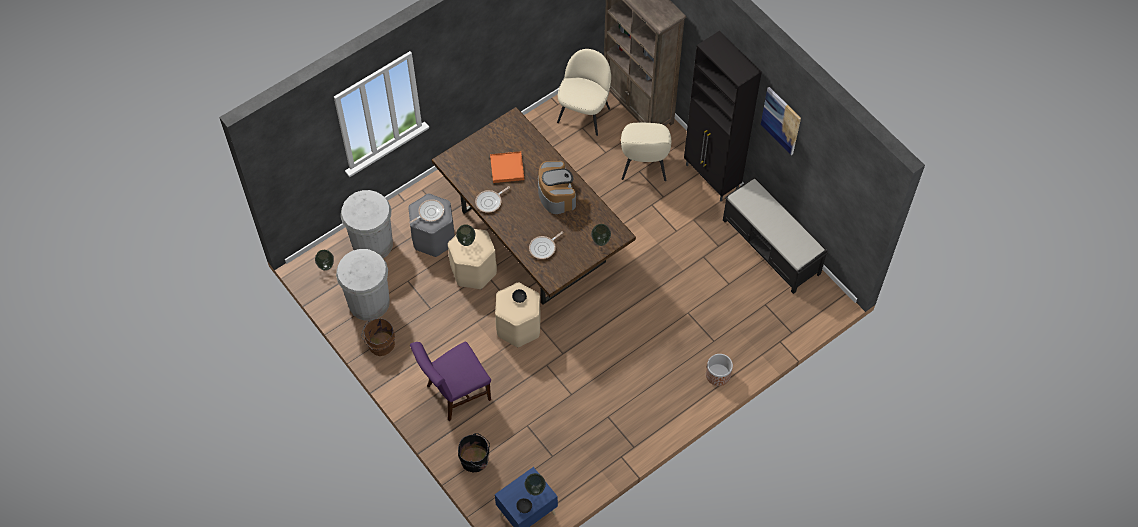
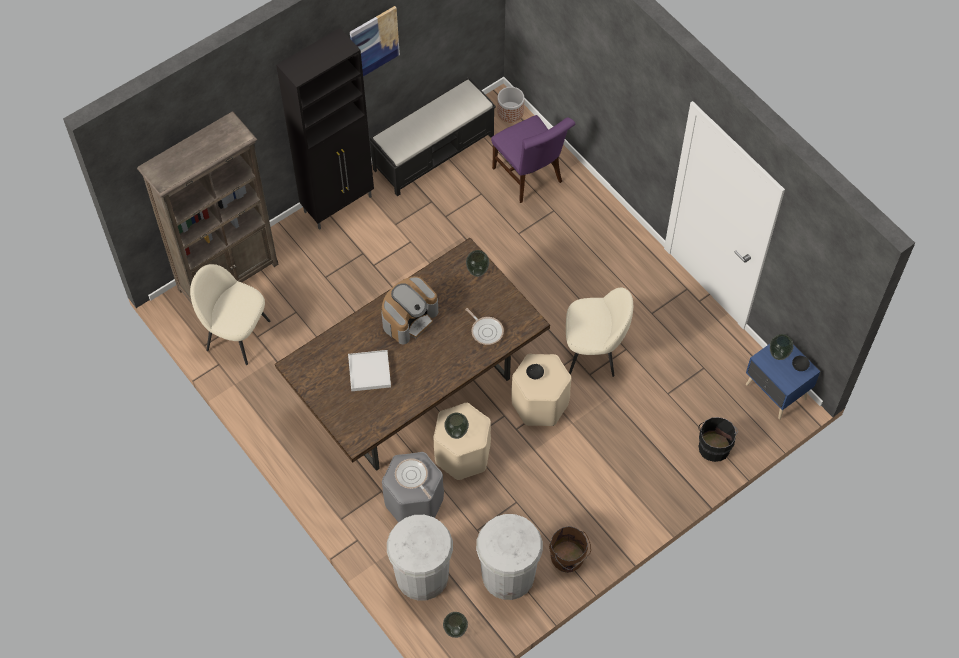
camera: 90 degrees left, 0 degrees up
(454, 394) = (632, 471): purple chair -> purple chair (530, 177)
(490, 202) = (419, 390): frying pan -> none
(507, 168) = (369, 372): orange tray -> white tray
(556, 194) = (409, 318): coffee machine -> coffee machine turned 150 degrees clockwise
(644, 166) = (319, 272): beige chair -> beige chair (594, 351)
(718, 375) = (595, 208): planter -> planter (510, 112)

